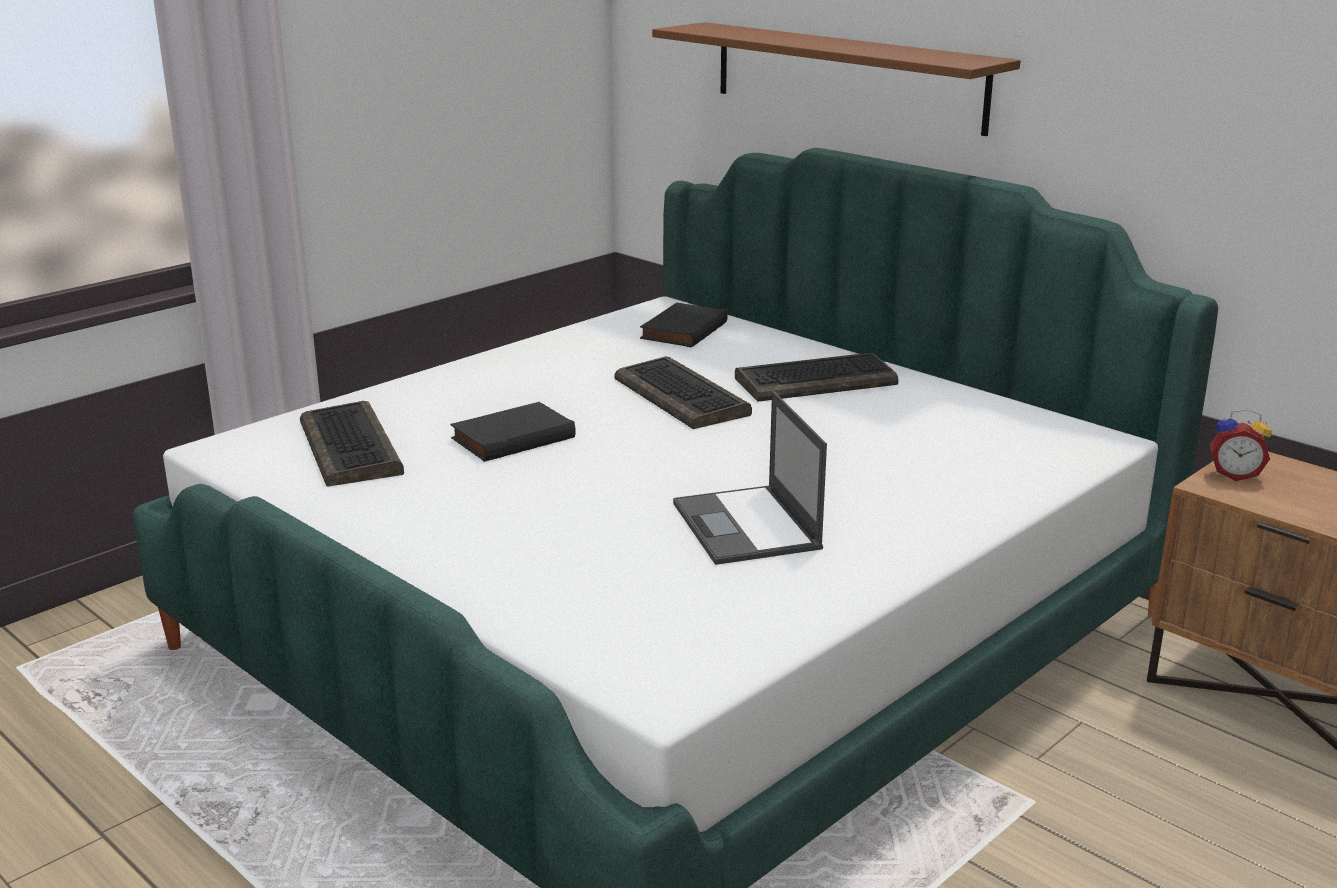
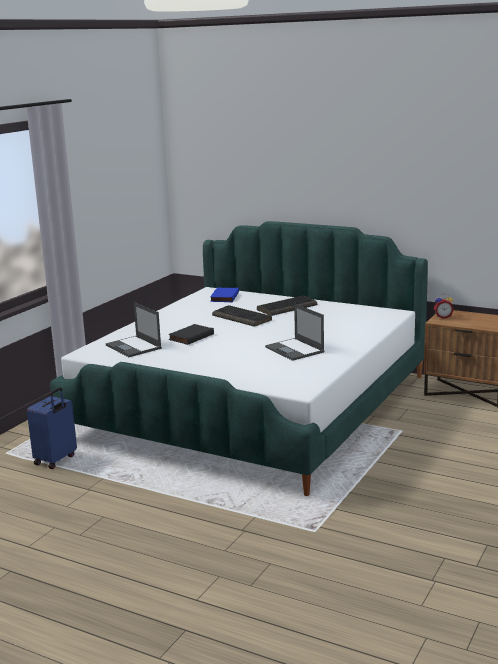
camera: 15 degrees left, 5 degrees down
(105, 714) = (56, 460): none -> blue suitcase
(352, 448) = (134, 347): keyboard -> laptop
(682, 330) = (224, 297): black book -> blue book
(846, 76) = (276, 193): brown shelf -> none

